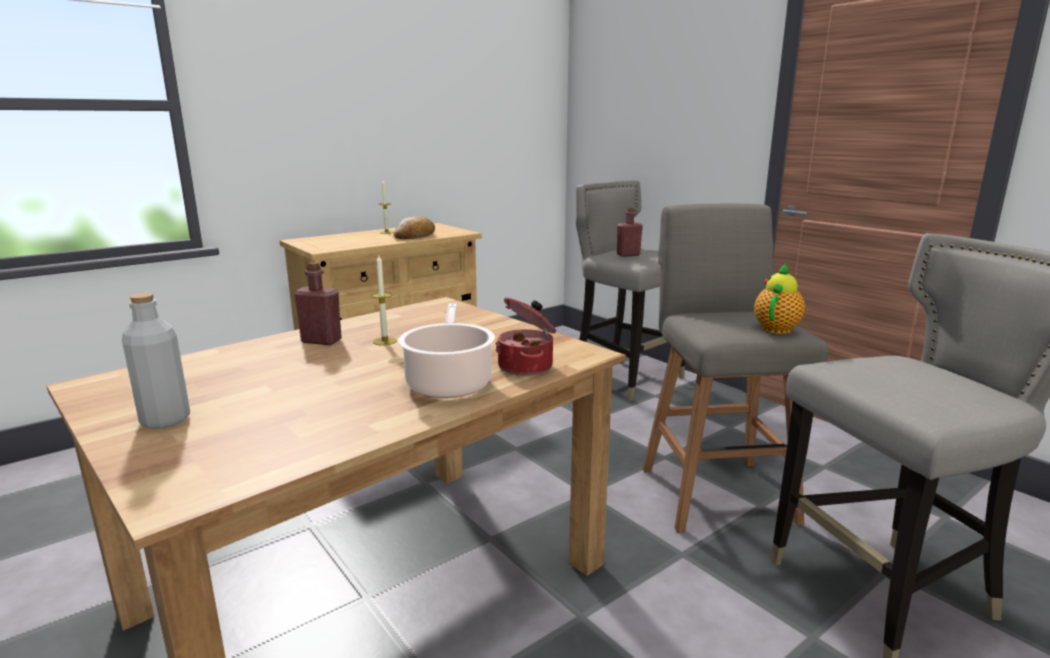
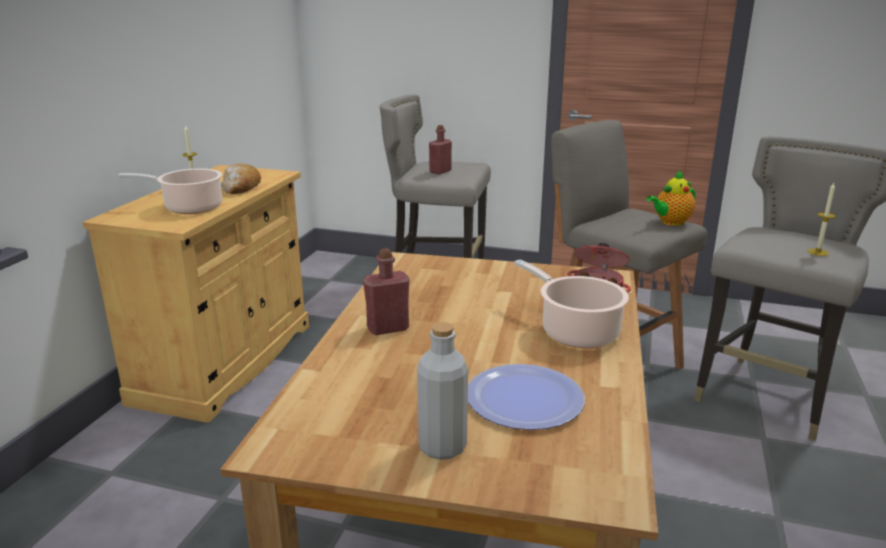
camera: 35 degrees left, 5 degrees up
(290, 412) = (524, 398): none -> plate
(353, 242) = (189, 208): none -> cooking pot
(384, 341) = (444, 311): candle -> candle (818, 252)
(777, 328) = (670, 222): teapot -> teapot turned 120 degrees counterclockwise

